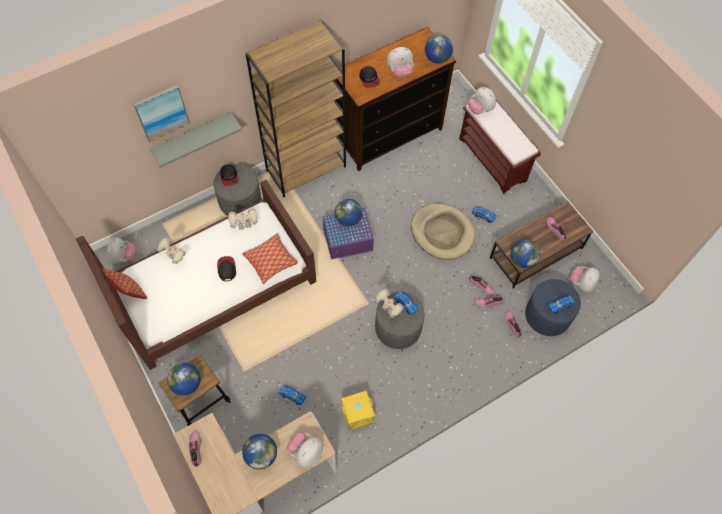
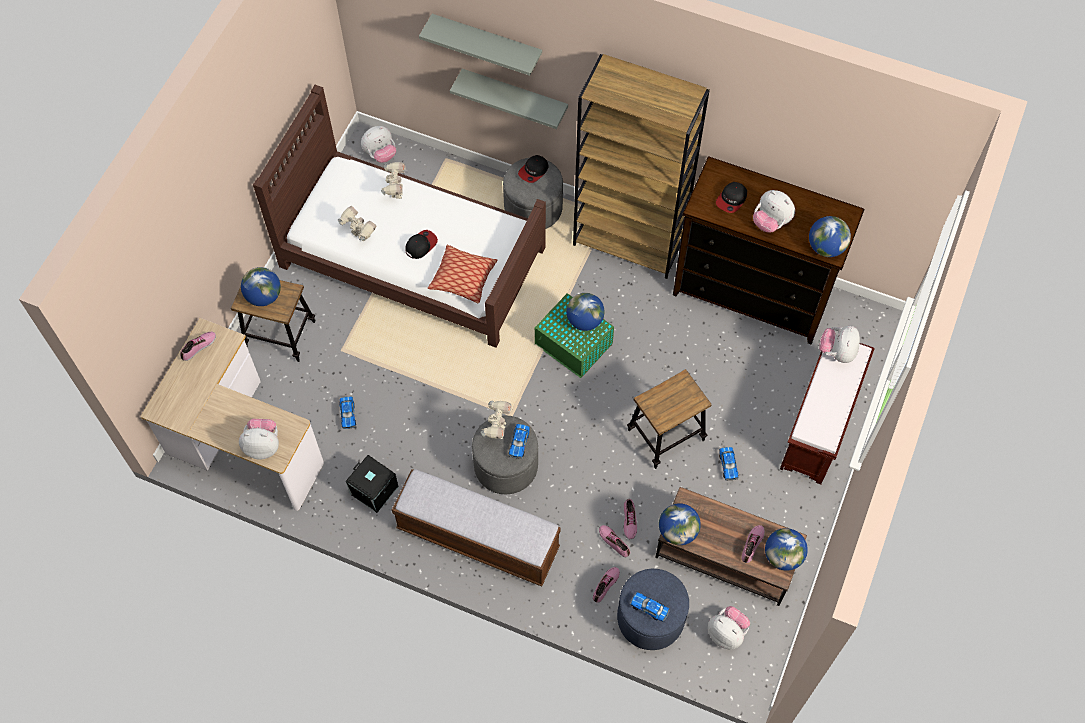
camera: 55 degrees right, 0 degrees up
(128, 291) = (328, 180): pillow -> none
(161, 112) = (487, 41): picture -> grey shelf
(245, 226) = (483, 227): toy robot -> toy robot (360, 235)
(261, 455) = (232, 407): globe -> globe (783, 556)
(348, 240) = (574, 345): purple storage box -> green storage box
(357, 414) = (373, 491): yellow storage box -> black storage box
(434, 374) = (478, 538): none -> bench
(442, 233) = (666, 435): beige dog bed -> stool
(581, 283) = (727, 633): plush toy -> plush toy turned 45 degrees clockwise

